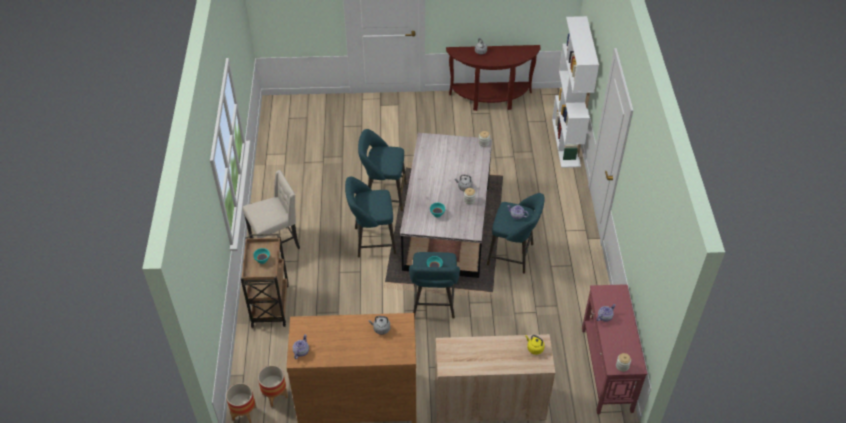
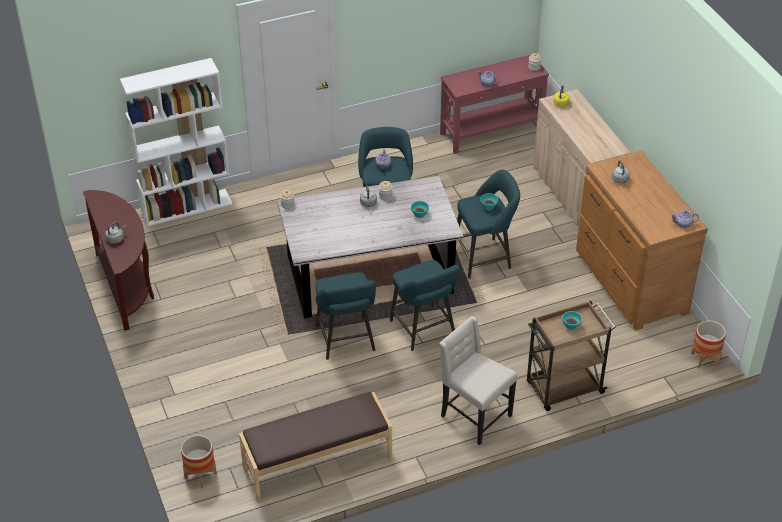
camera: 110 degrees left, 5 degrees down
(275, 395) = (669, 343): planter -> planter (200, 475)
(285, 156) = (317, 463): none -> brown bench

